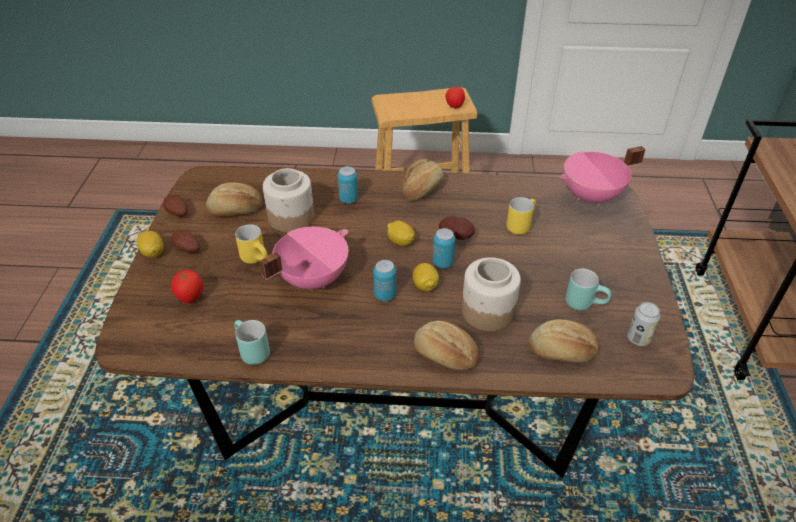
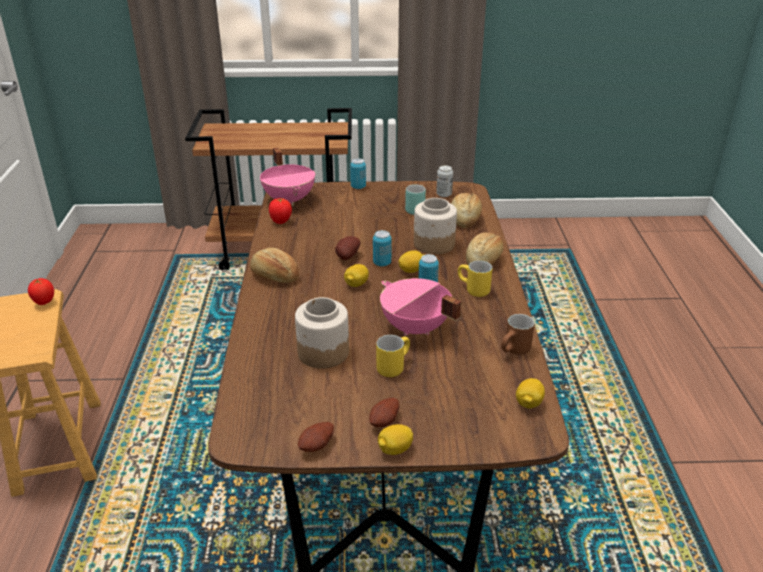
camera: 95 degrees left, 10 degrees down
(168, 347) = (528, 403): none -> lemon
(190, 298) = (461, 402): tomato -> tomato (280, 222)
(235, 210) = (311, 396): bread -> none
(250, 352) = (515, 352): turquoise mug -> brown mug
(348, 199) = (290, 318): can -> can (358, 187)
(520, 224) = (328, 230): yellow mug -> yellow mug (472, 290)

